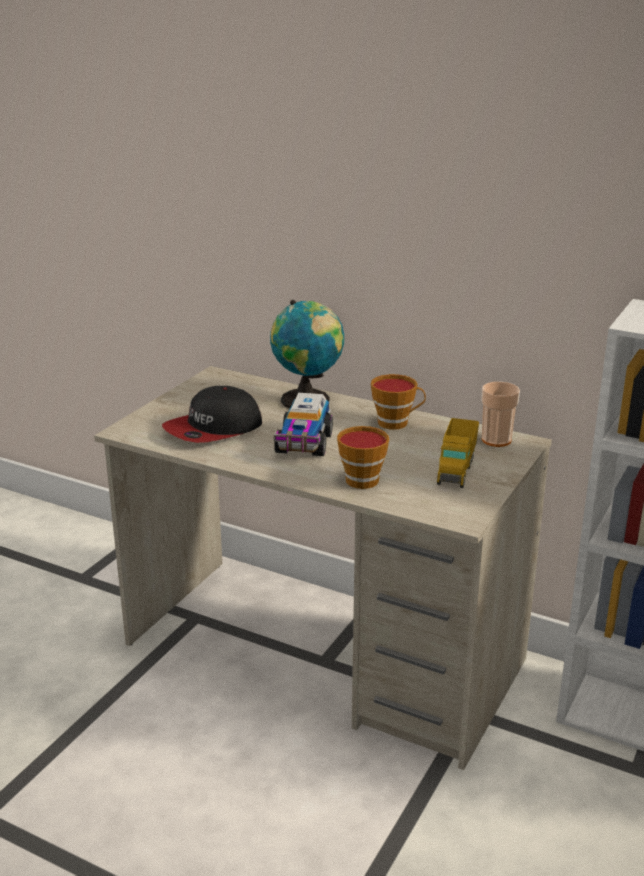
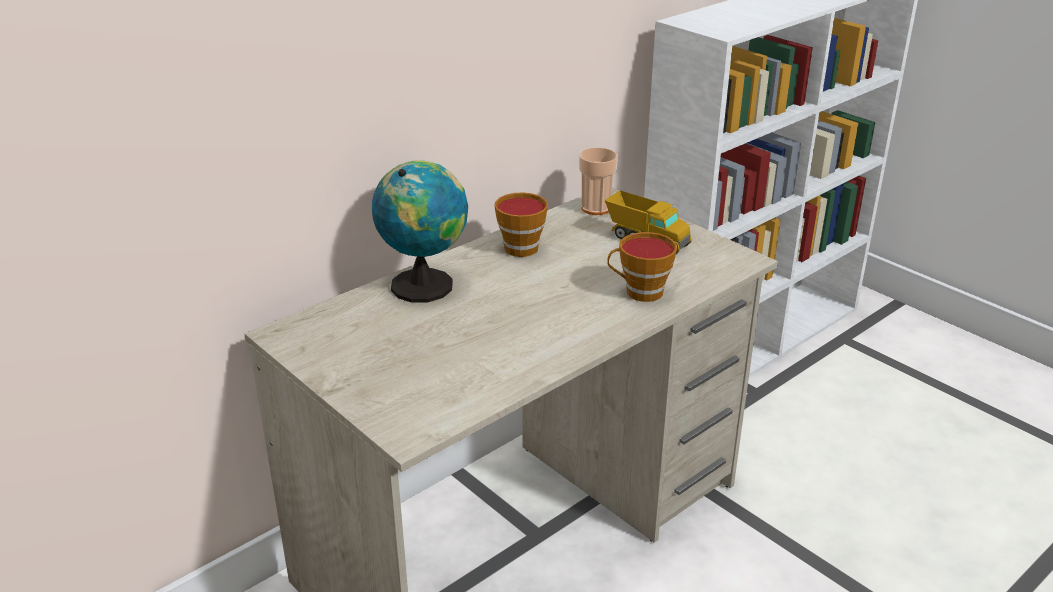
camera: 70 degrees left, 5 degrees up
(213, 429) = (455, 361): cap -> none
(304, 443) = (537, 308): toy truck -> none

